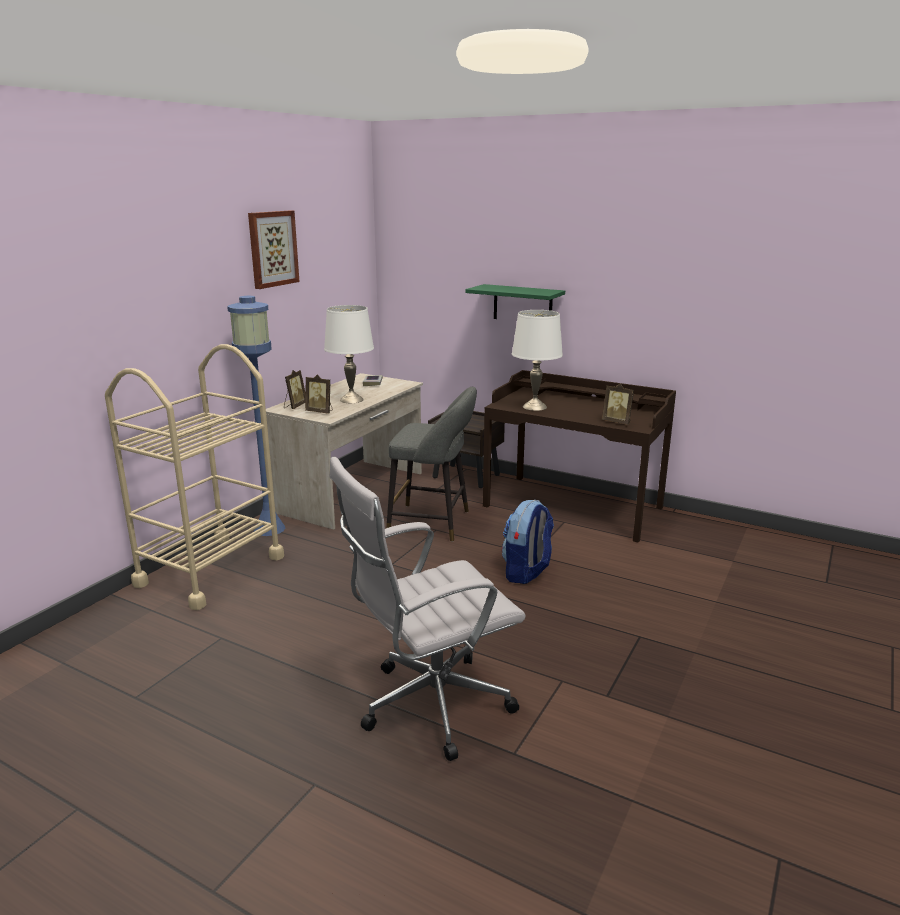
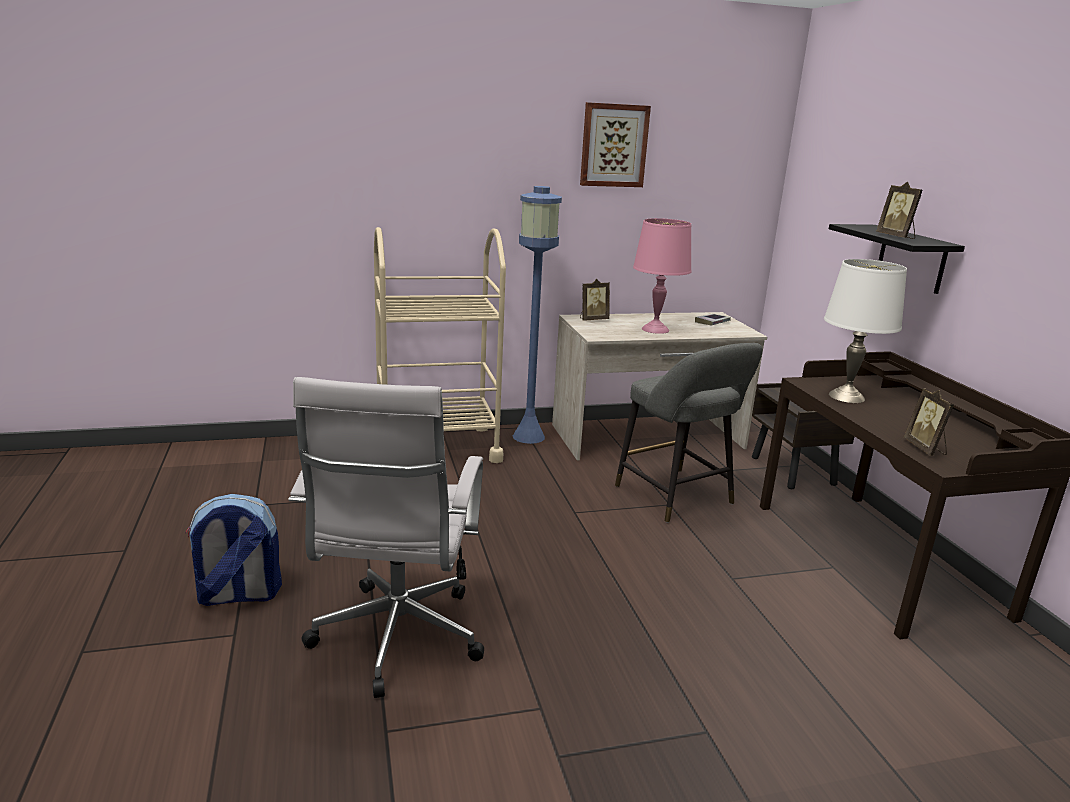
camera: 45 degrees right, 0 degrees up
(320, 411) = (603, 330): picture frame -> picture frame (896, 237)
(351, 400) = (655, 329): white table lamp -> pink table lamp
(429, 706) = (396, 641): white office chair -> white office chair turned 105 degrees counterclockwise
(522, 304) = (911, 259): green shelf -> black shelf
(526, 572) = (692, 591): backpack -> backpack (238, 595)

